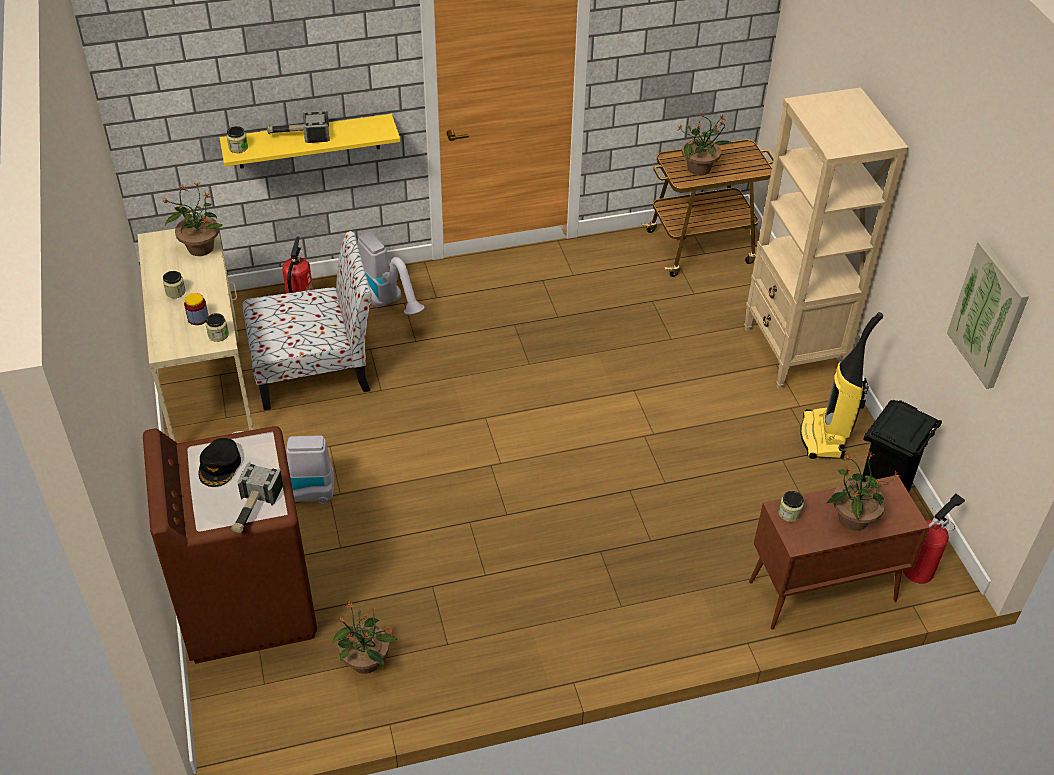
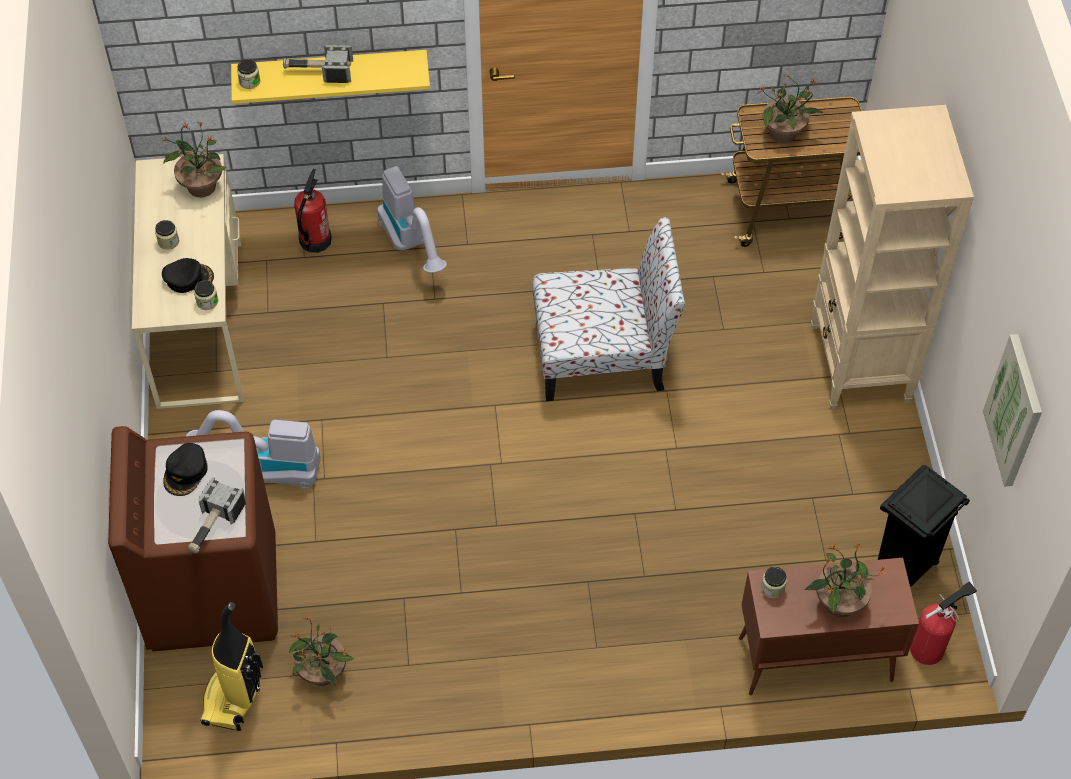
camera: 10 degrees right, 10 degrees up
(198, 318) = (188, 278): jar -> black cap
(315, 369) = (319, 322): chair -> chair (603, 355)
(824, 437) = (867, 476): vacuum cleaner -> vacuum cleaner (234, 696)

